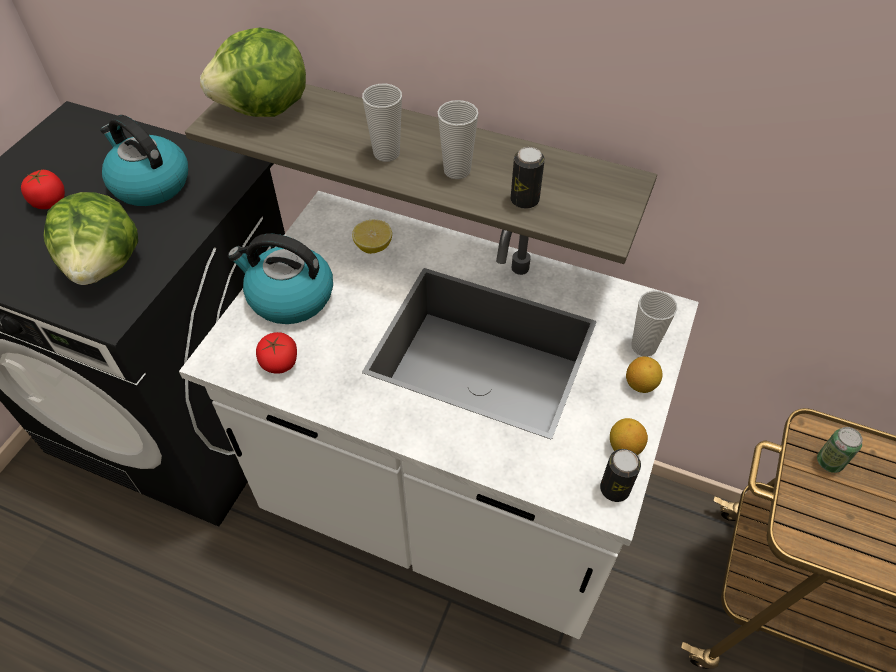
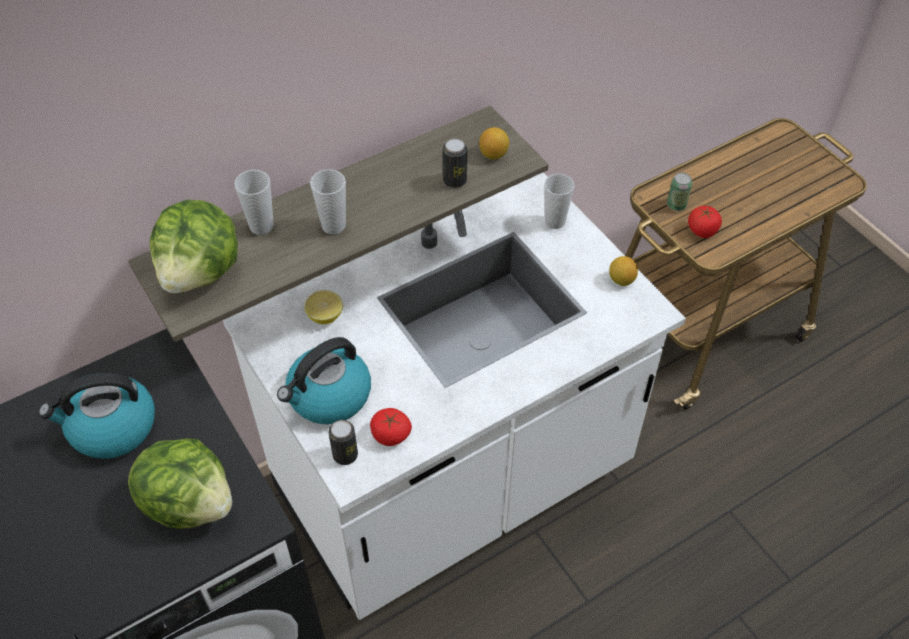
camera: 55 degrees left, 0 degrees up
(50, 202) = (53, 518): tomato -> tomato (702, 230)
(457, 170) = (391, 198): cup -> cup (261, 226)
(614, 489) = (646, 304): can -> can (345, 455)
(640, 384) = (582, 242): lemon -> lemon (493, 154)

